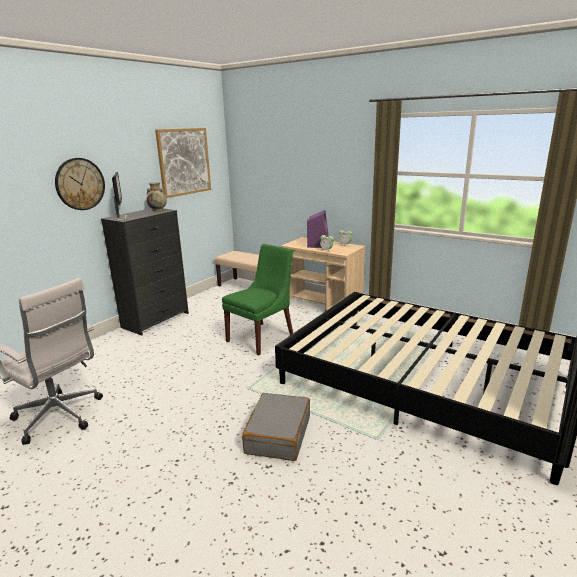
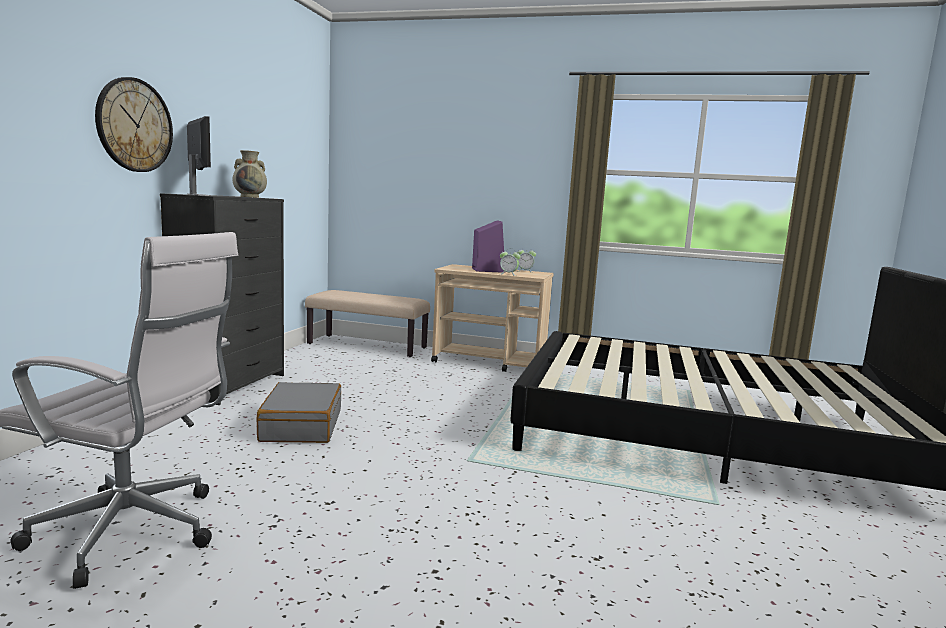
camera: 20 degrees left, 10 degrees down
(184, 162) = (279, 136): picture -> none
(262, 337) = (433, 399): green chair -> none
(278, 434) = (571, 514): grey suitcase -> grey suitcase (301, 425)

